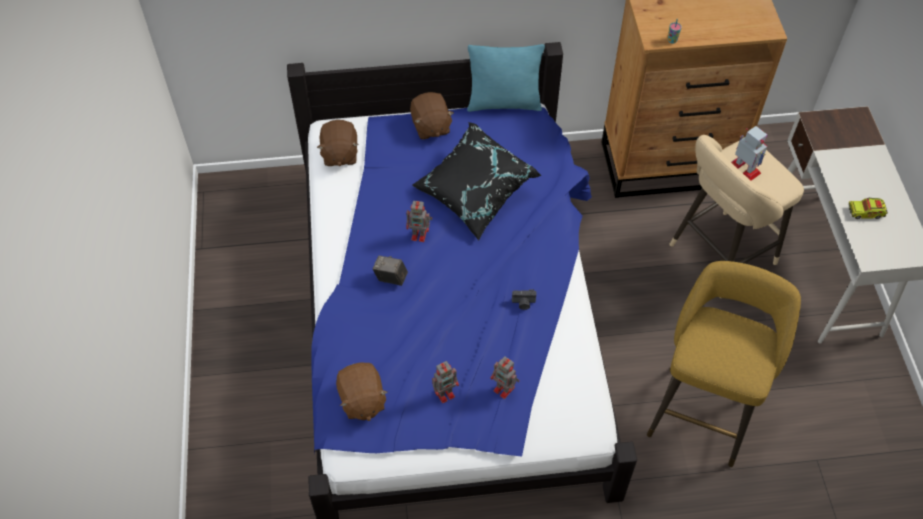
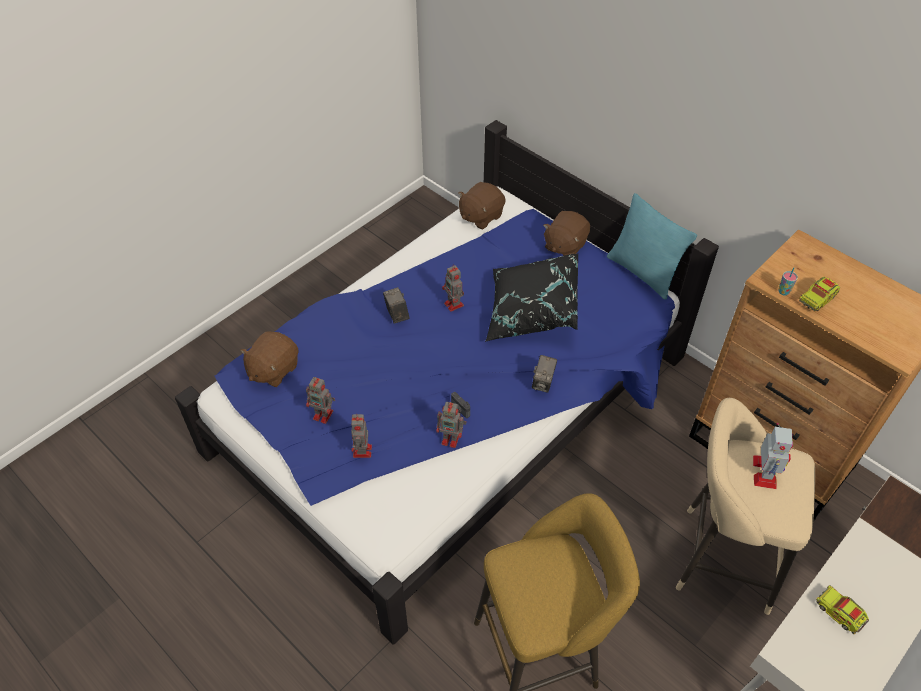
camera: 50 degrees right, 5 degrees down
(544, 325) = (451, 439): none -> toy robot
(548, 234) = (543, 382): none -> camera
(693, 30) = (817, 299): none -> toy truck

